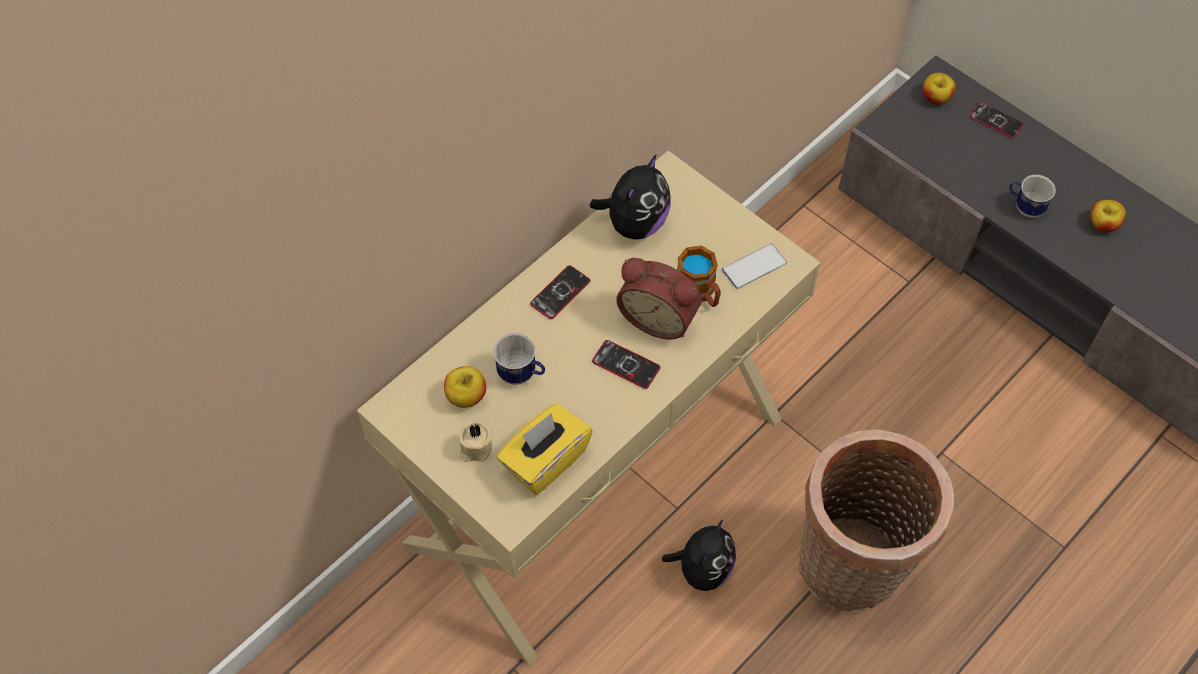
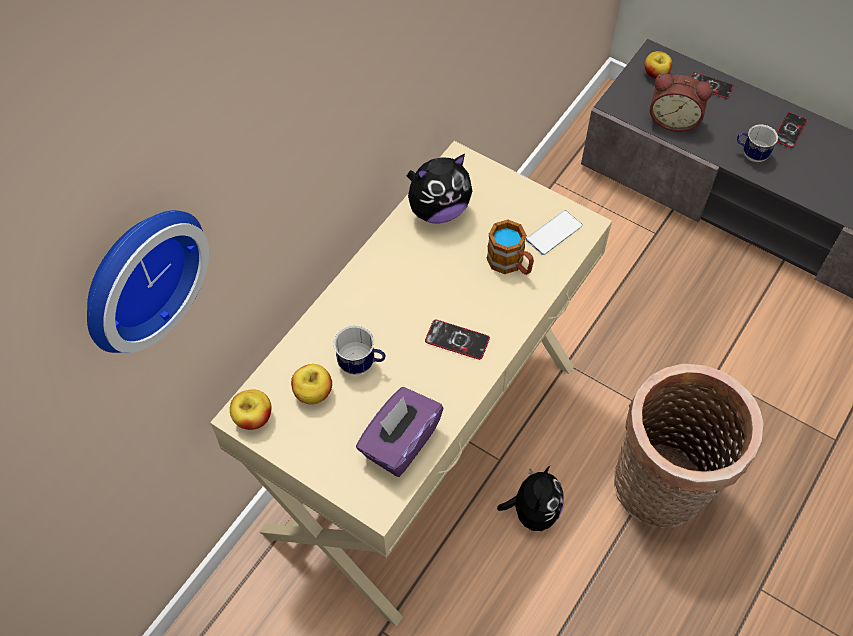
camera: 10 degrees left, 0 degrees up
(298, 252) = (137, 275): none -> wall clock
(475, 449) = (331, 441): beige candle -> none
(545, 460) = (400, 442): yellow tissue box -> purple tissue box
(560, 293) = (382, 282): phone -> phone (789, 130)
(635, 224) = (438, 210): plush toy -> plush toy turned 45 degrees clockwise
(659, 317) = (478, 291): alarm clock -> alarm clock (673, 119)
(1103, 224) = (818, 160): apple -> apple (253, 418)

